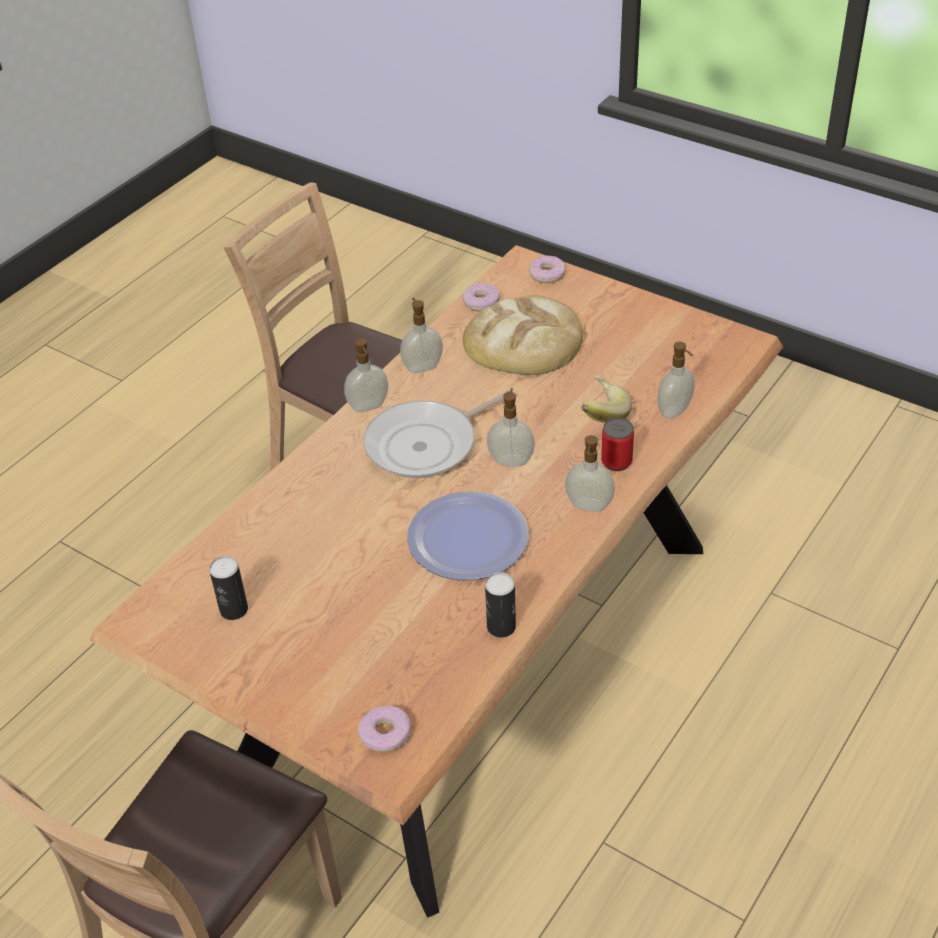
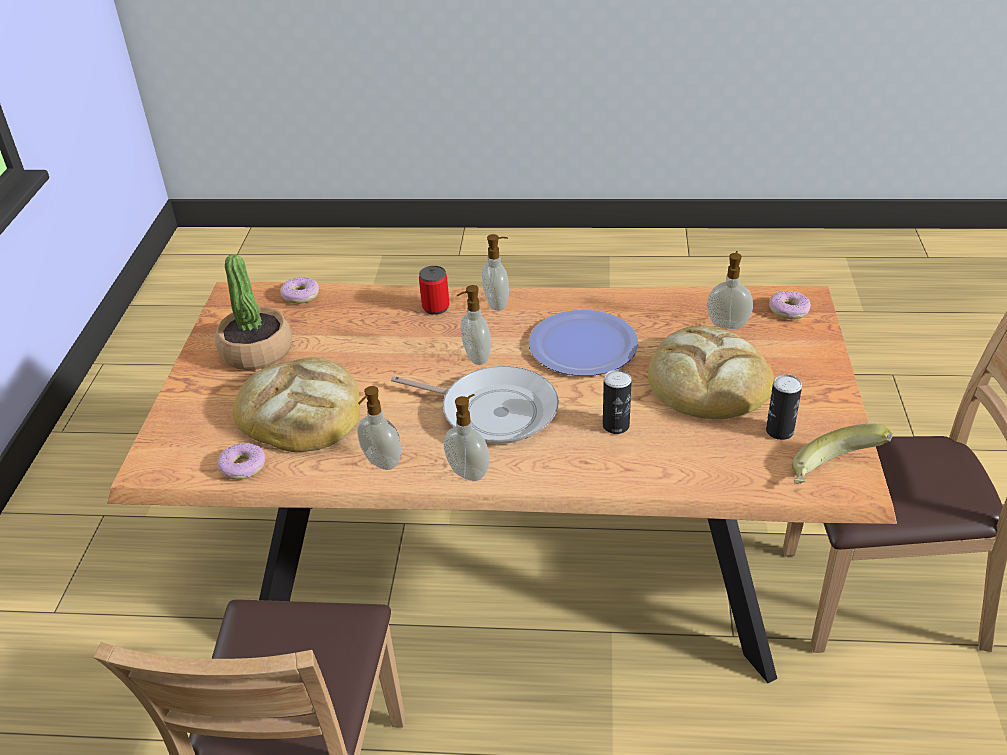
camera: 120 degrees left, 5 degrees down
(340, 600) = (708, 380): none -> bread
(501, 627) = (651, 299): can -> can (616, 425)
(547, 275) = (168, 439): donut -> donut (301, 295)
(599, 414) = (381, 334): banana -> banana (834, 475)
(632, 337) = (257, 351): none -> potted plant
(675, 411) = (352, 299): soap dispenser -> soap dispenser (727, 324)

